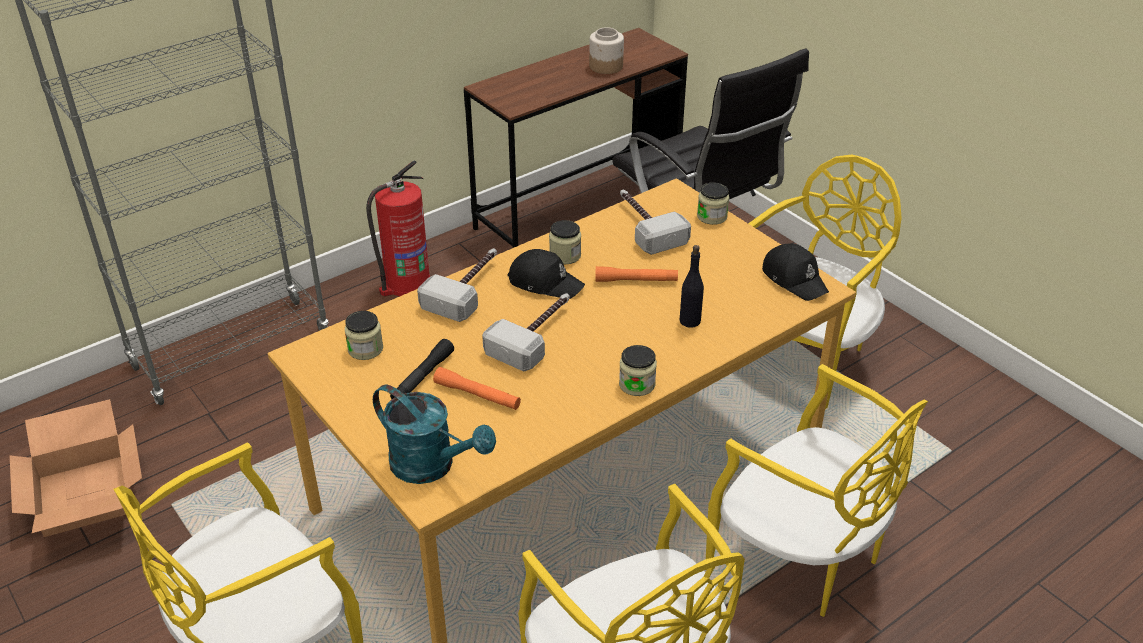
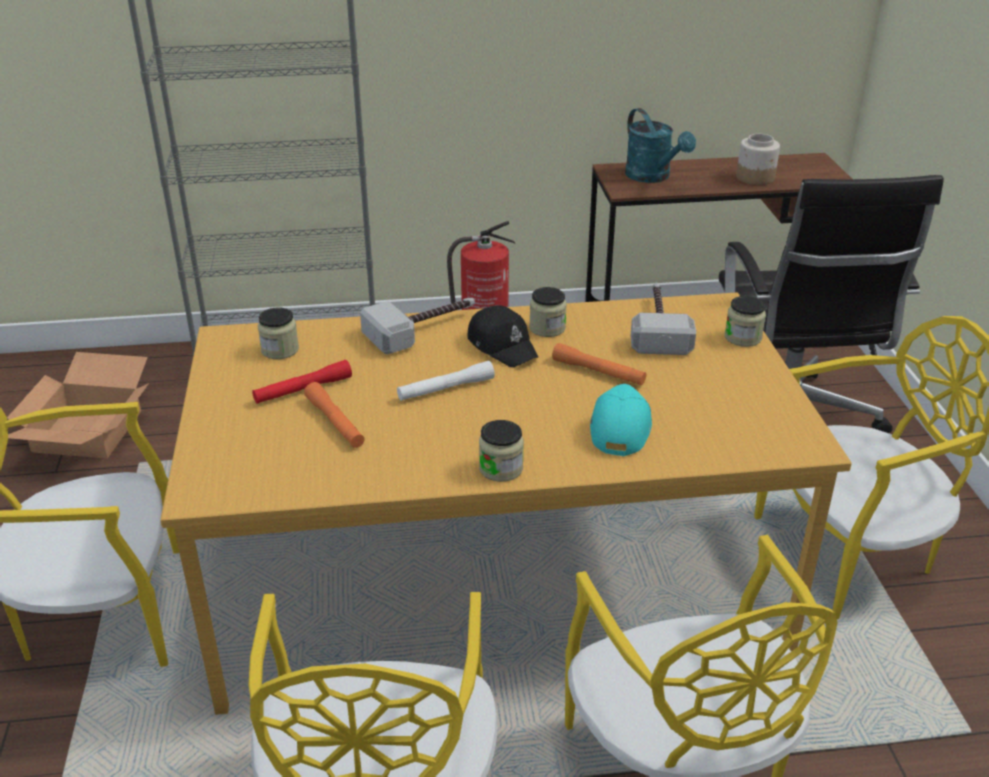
camera: 30 degrees right, 5 degrees down
(422, 377) = (303, 390): black flashlight -> red flashlight
(432, 466) = (229, 469): turquoise watering can -> turquoise watering can (653, 177)
(536, 335) = (446, 389): hammer -> white flashlight
(689, 321) = (619, 428): black bottle -> turquoise cap
(794, 279) = (784, 426): black cap -> none

